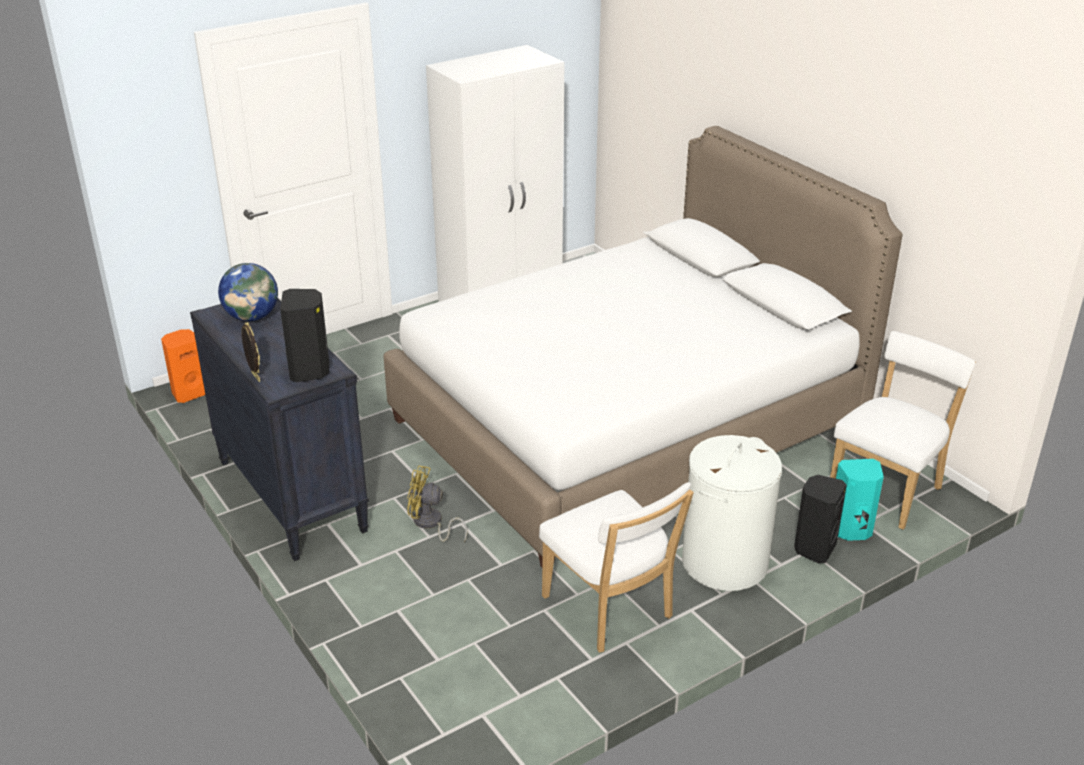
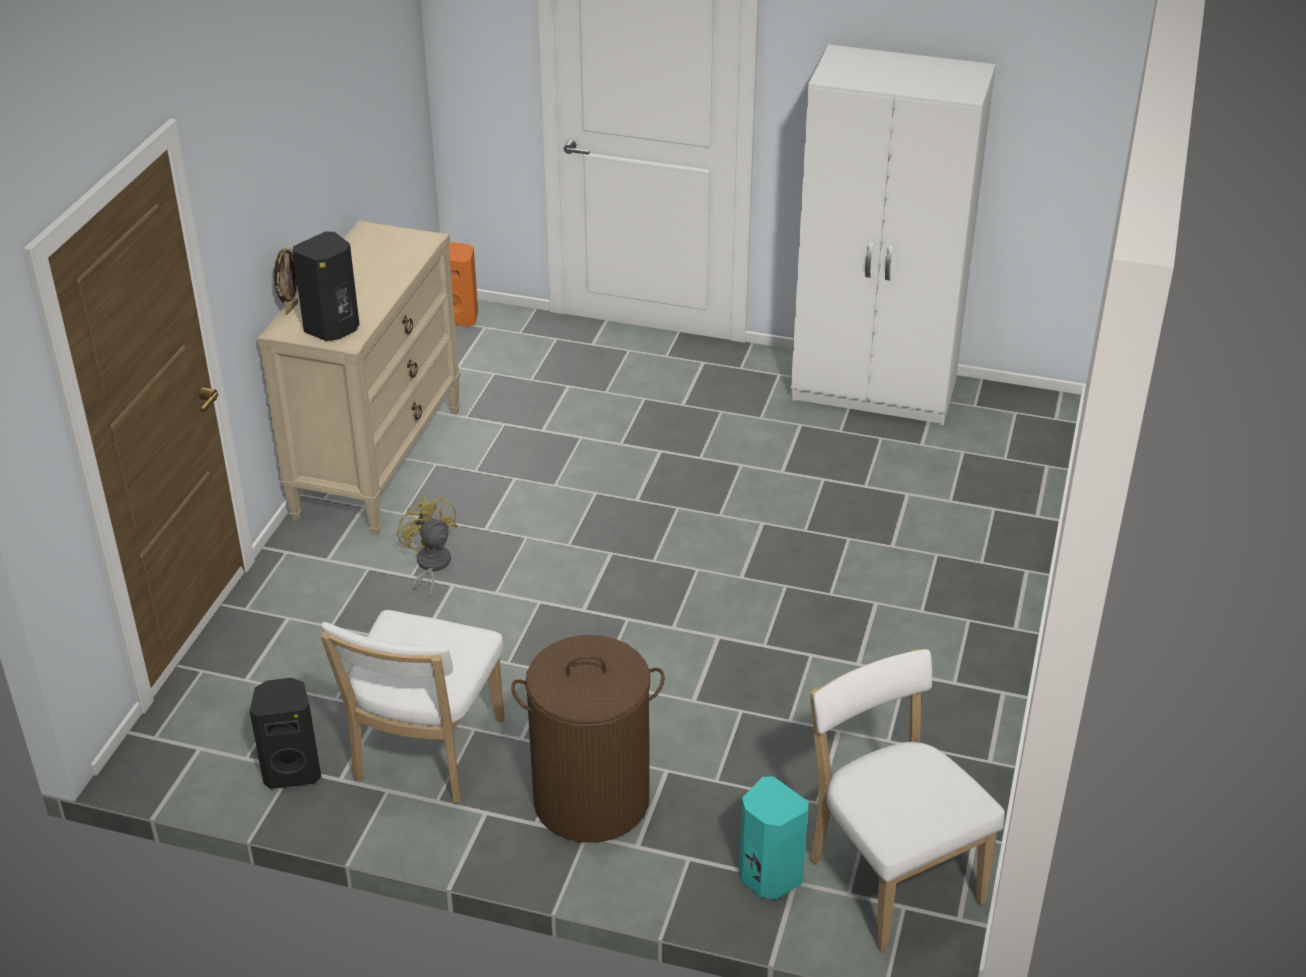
camera: 50 degrees right, 5 degrees up
(252, 317) = (388, 252): globe -> none
(290, 495) = (378, 462): black dresser -> beige dresser
(626, 424) = (757, 603): white bed -> none
(724, 562) = (592, 799): white laundry basket -> brown laundry basket
(814, 548) = (696, 860): black speaker -> black speaker (292, 770)
(888, 490) = (891, 875): white chair -> white chair turned 120 degrees counterclockwise

